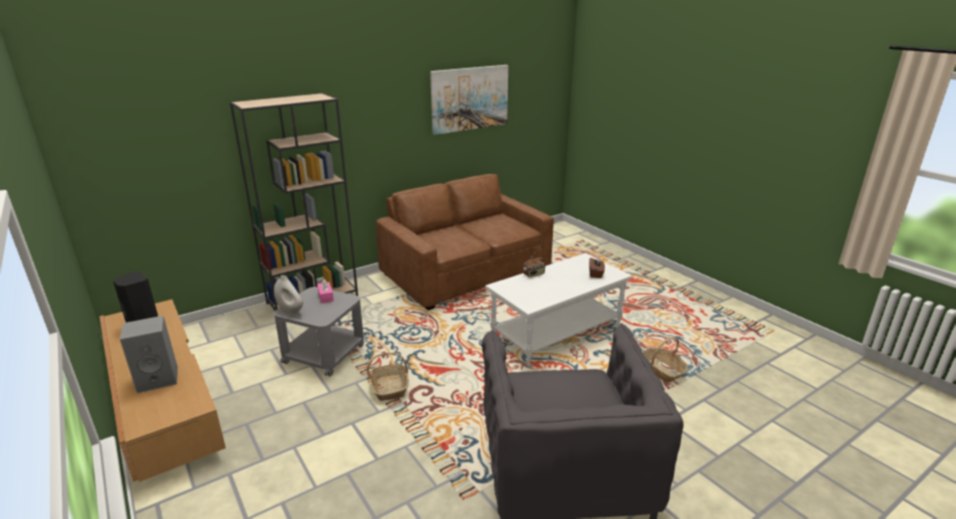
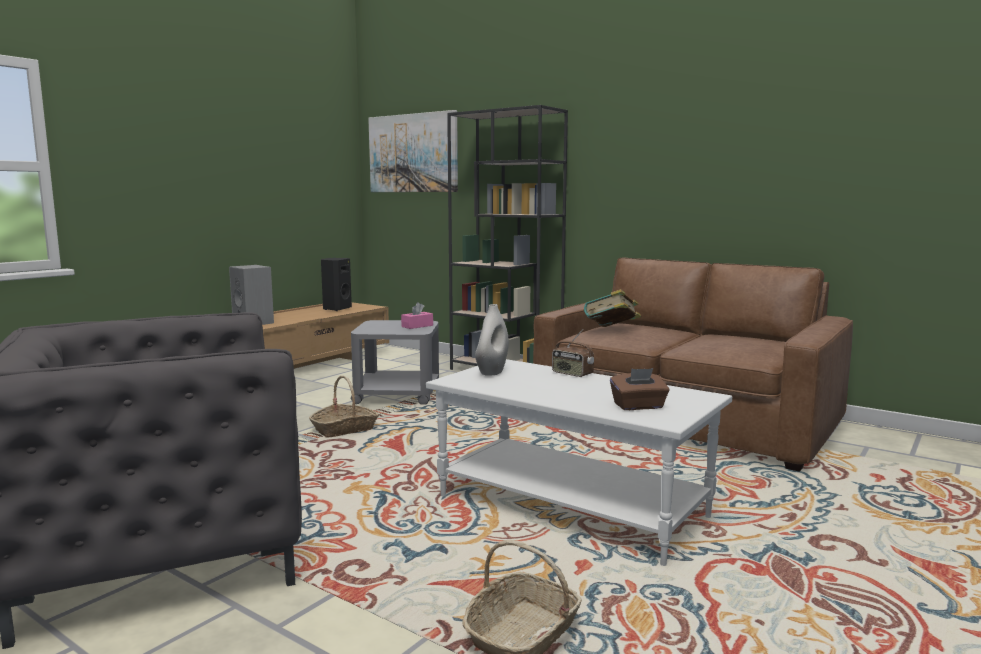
camera: 70 degrees right, 15 degrees down
(290, 311) = (375, 323): white vase -> white vase (492, 372)
(445, 242) = (611, 330): none -> book
(469, 98) = (812, 129): picture -> picture (413, 153)

